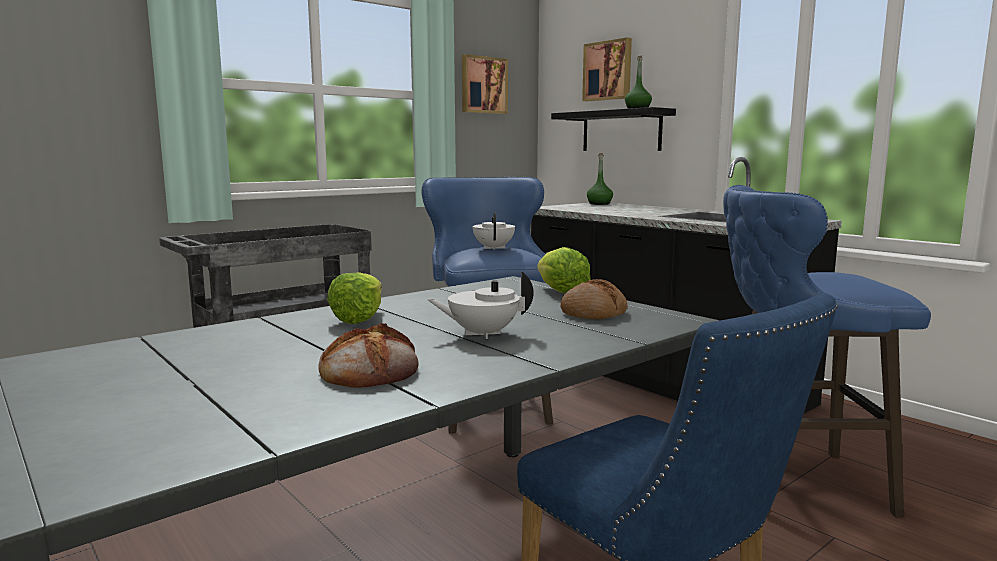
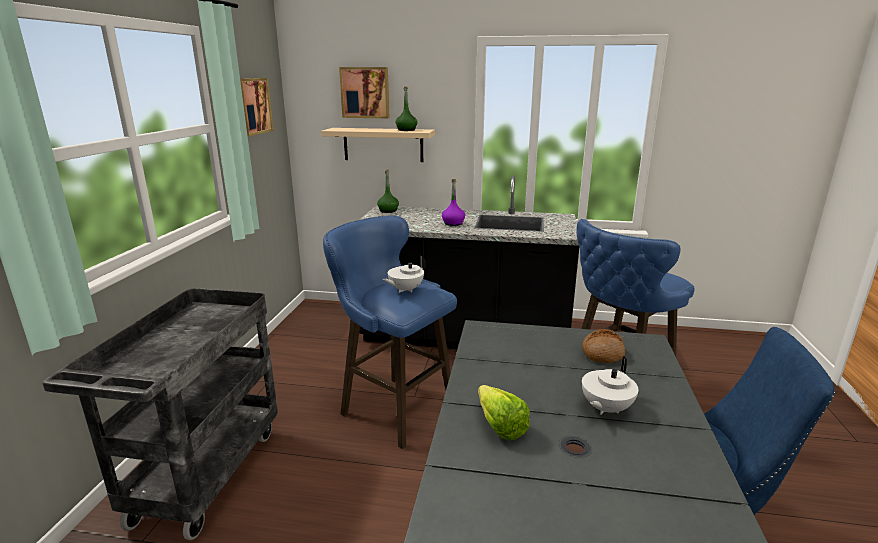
camera: 40 degrees left, 10 degrees up
(370, 370) = (646, 489): bread -> none
(494, 248) = (405, 290): white teapot -> white teapot turned 90 degrees counterclockwise
(561, 291) = (535, 332): lettuce -> none
(621, 131) = (383, 144): black shelf -> beige shelf
(643, 212) = (453, 223): none -> purple bottle

